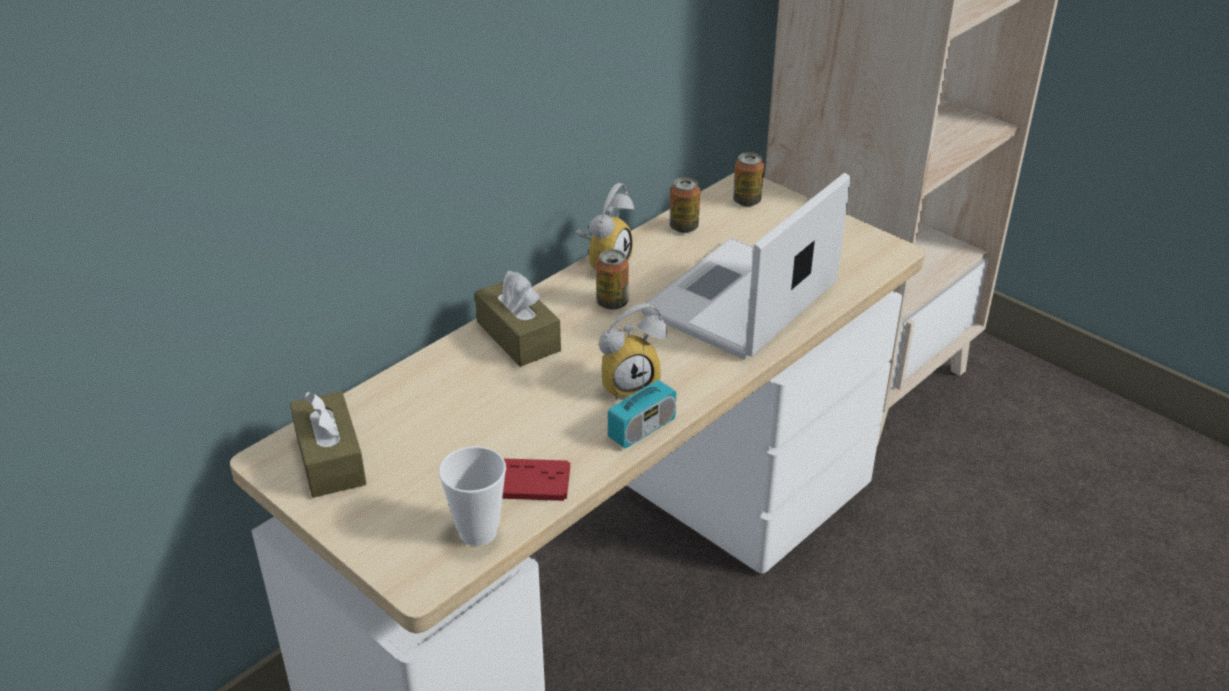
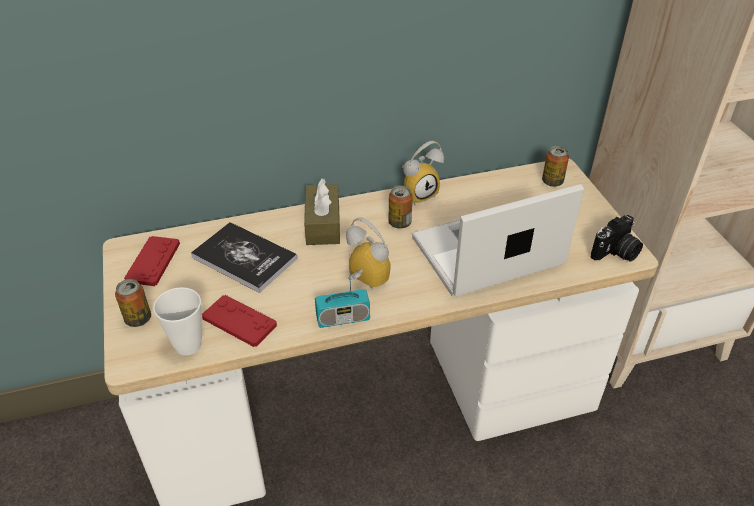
camera: 30 degrees right, 5 degrees up
(330, 459) = (153, 262): brown tissue box -> red game controller
(453, 410) = (244, 258): none -> book
(629, 382) = (363, 282): alarm clock -> alarm clock turned 150 degrees counterclockwise
(683, 227) = (492, 186): can -> can (138, 319)
(875, 253) = (616, 253): none -> camera

